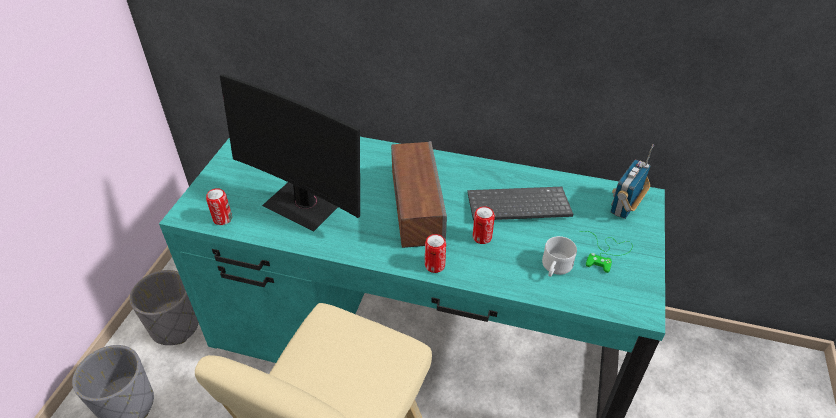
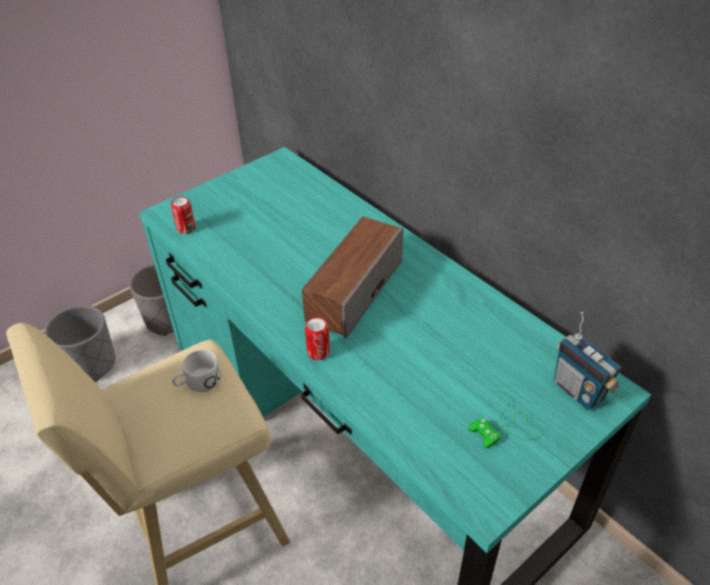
camera: 35 degrees right, 0 degrees up
(305, 204) = (260, 244): monitor -> none
(482, 237) = (389, 348): can -> none
(517, 207) = (454, 335): keyboard -> none
(555, 268) = (433, 414): white mug -> white mug (198, 382)
(625, 207) = (578, 391): radio -> radio turned 105 degrees counterclockwise

